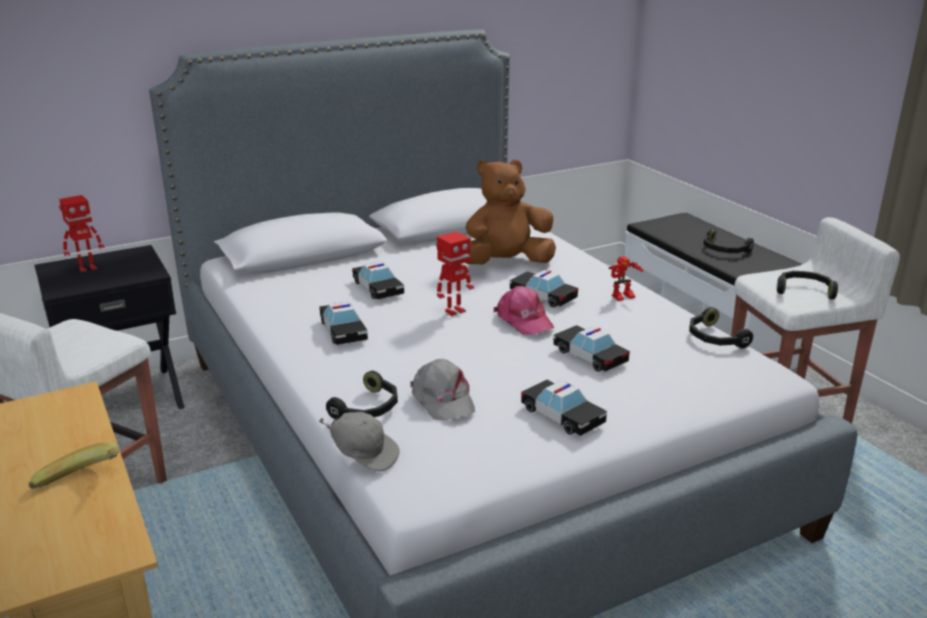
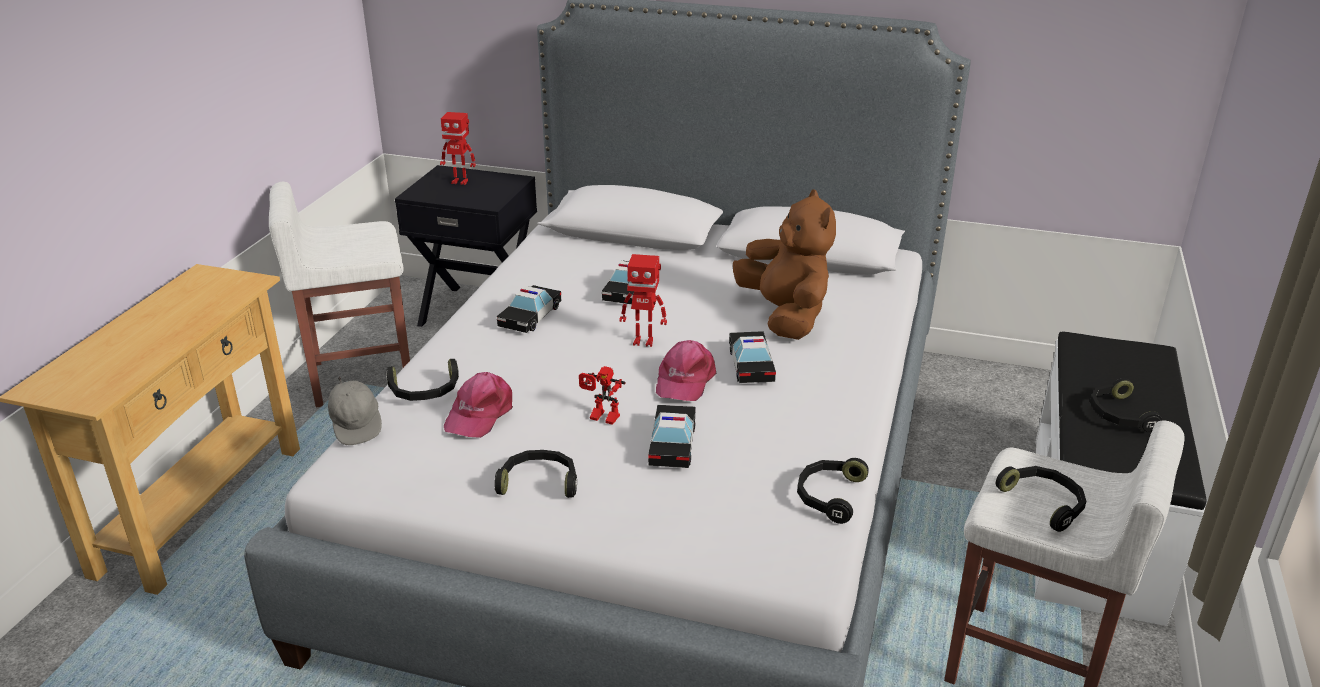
camera: 45 degrees right, 5 degrees up
(83, 484) = (152, 345): banana -> none
(442, 399) = (479, 413): grey cap -> pink cap
(506, 263) = (785, 316): brown plush toy -> brown plush toy turned 45 degrees clockwise
(562, 416) = (539, 482): toy car -> black headphones
(623, 298) = (826, 406): toy robot -> toy robot (601, 418)

